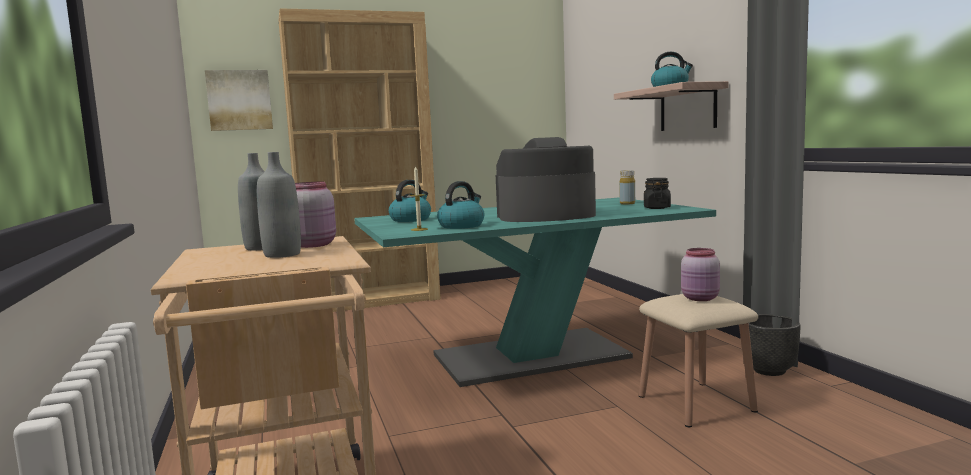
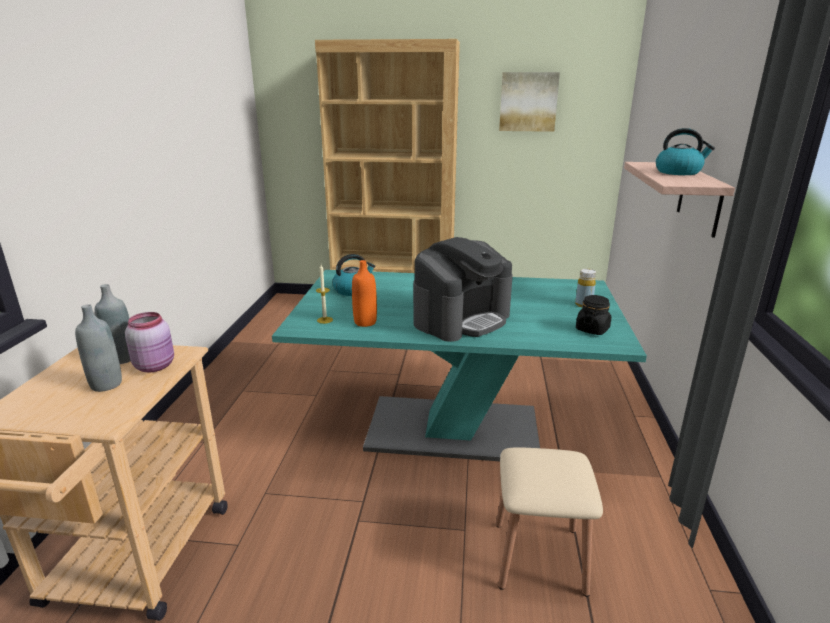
camera: 25 degrees right, 15 degrees up
(239, 100) = (297, 118): picture -> picture (528, 102)
(462, 226) = (365, 322): kettle -> orange bottle
(545, 216) = (461, 319): coffee machine -> coffee machine turned 120 degrees clockwise
(700, 298) = (552, 471): pink jar -> none
(770, 371) = (663, 537): black planter -> none

